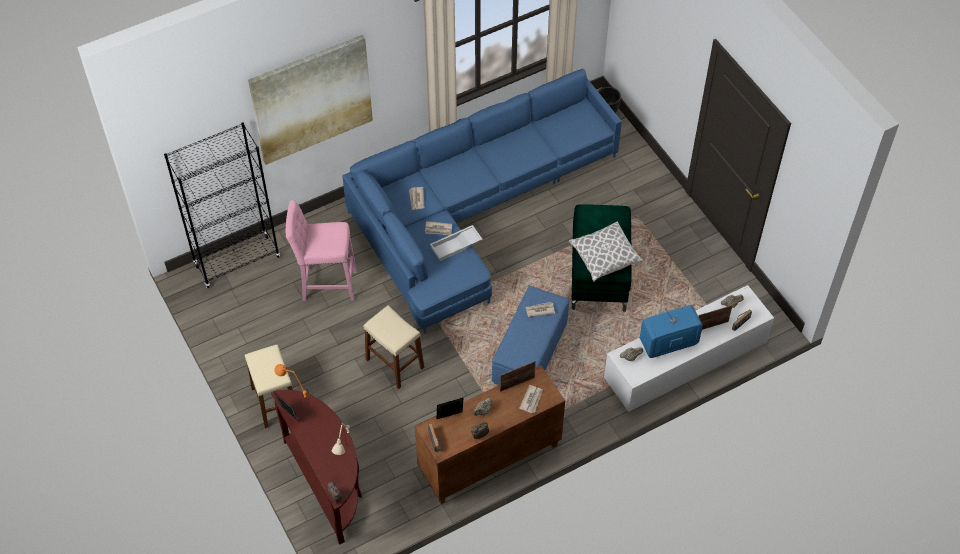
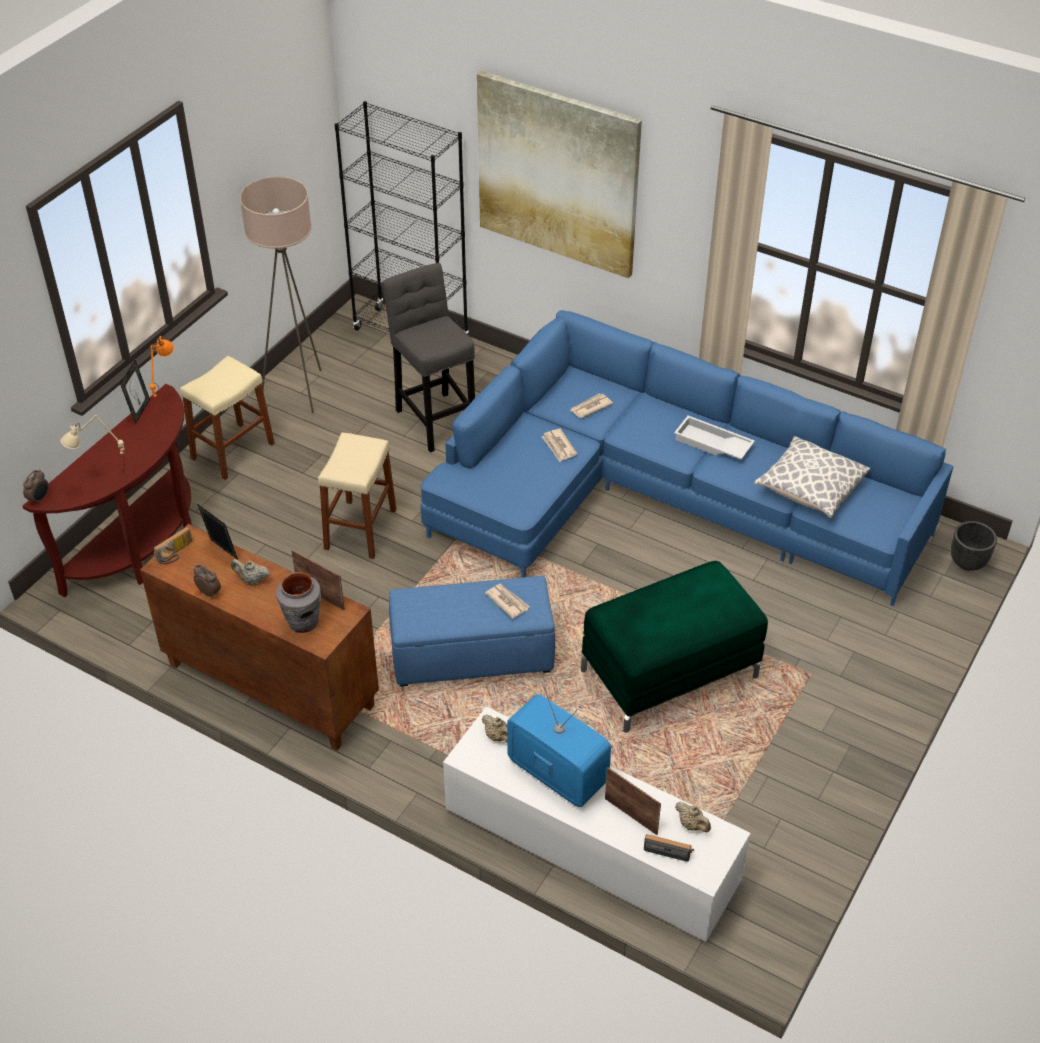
camera: 60 degrees right, 10 degrees down
(244, 344) = (299, 391): none -> beige floor lamp
(326, 284) = (434, 419): pink stool -> grey stool
(456, 246) = (545, 473): white tray -> white tray (712, 444)
(531, 399) = (303, 622): newspaper -> grey vase
(604, 258) = (645, 626): pillow -> pillow (809, 489)

